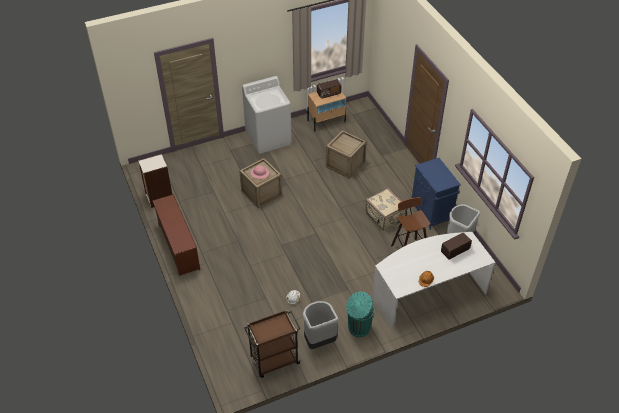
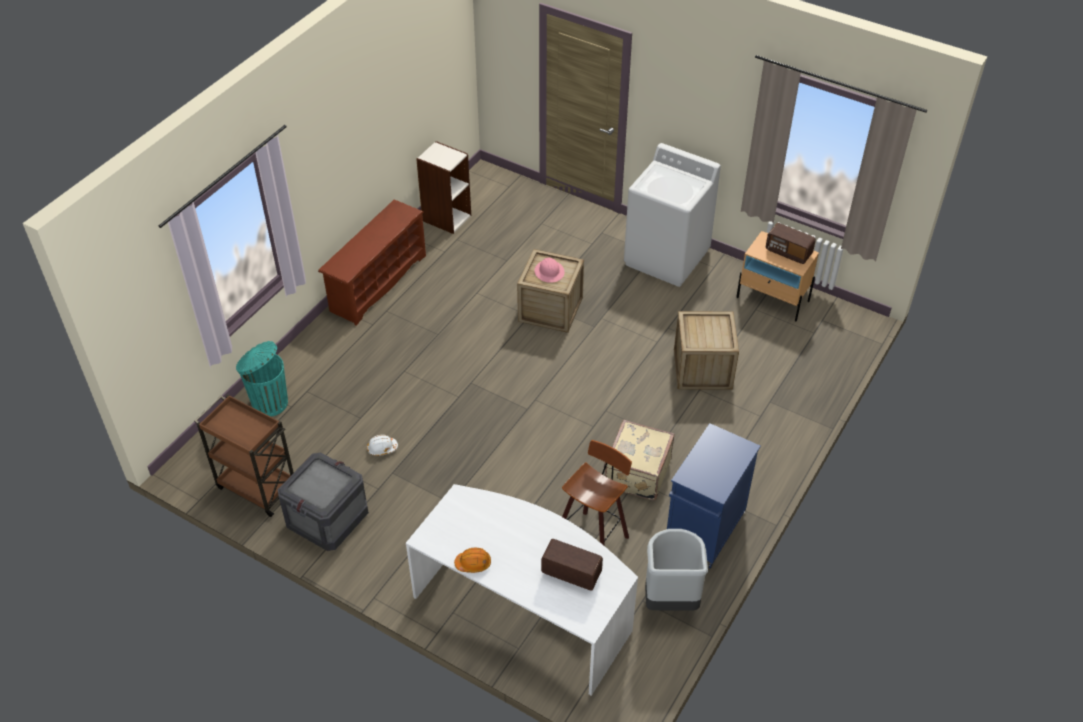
camera: 55 degrees right, 0 degrees up
(319, 341) = (327, 518): grey trash can -> crate
(358, 328) = (384, 554): turquoise trash can -> turquoise trash can (269, 403)

